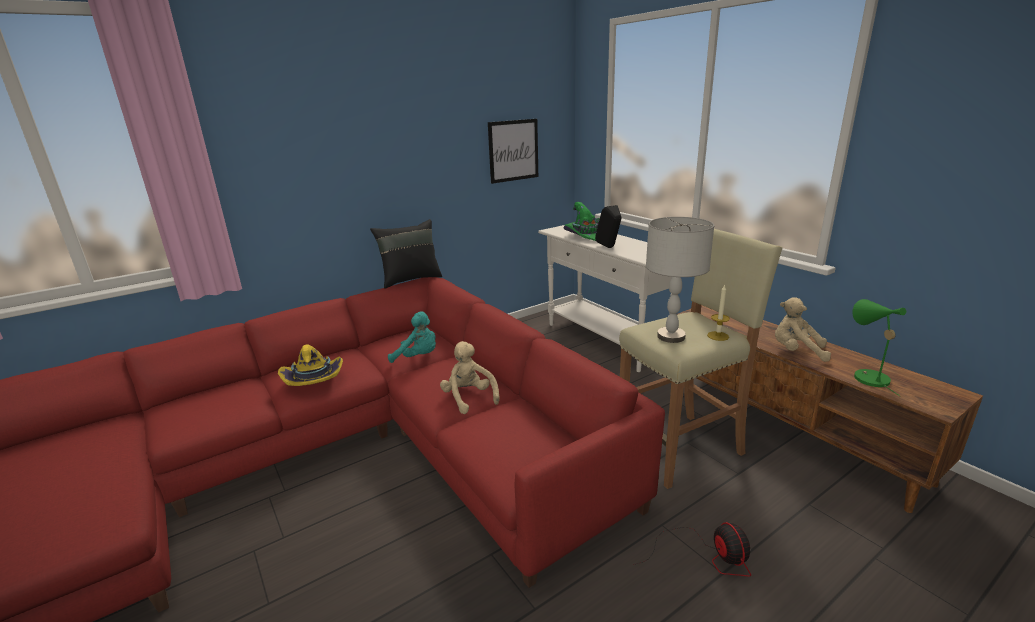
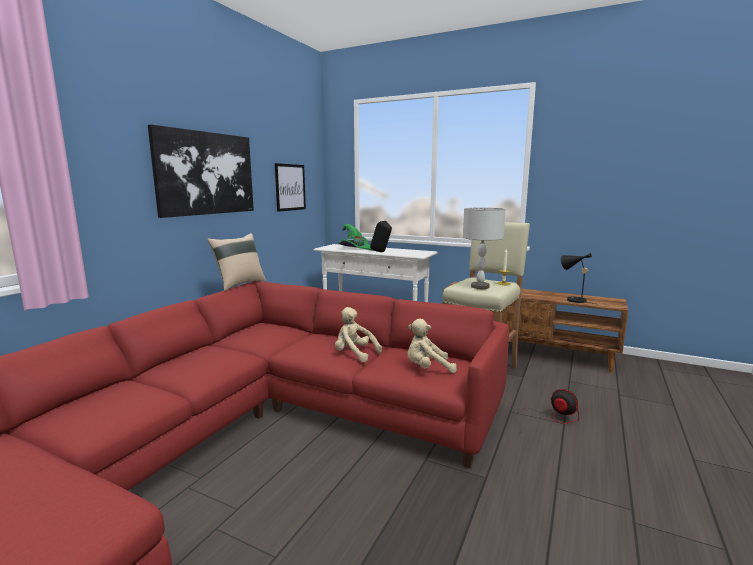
camera: 30 degrees left, 10 degrees down
(314, 379) = (202, 367): yellow hat -> none
(384, 148) = (206, 173): none -> picture
(410, 279) = (239, 284): black pillow -> beige pillow
(418, 357) = (282, 339): turquoise plush toy -> none
(796, 351) = (529, 295): beige plush toy -> beige plush toy (427, 369)
(866, 376) = (573, 300): green table lamp -> black table lamp

